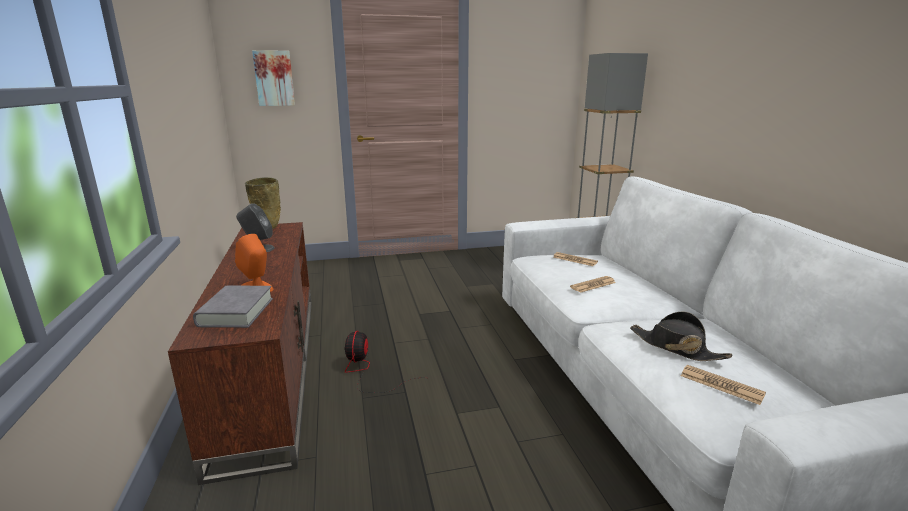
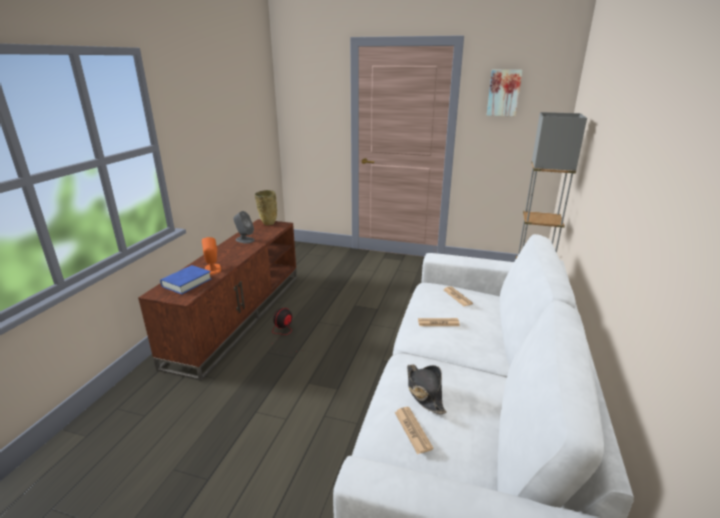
camera: 30 degrees right, 5 degrees up
(236, 312) = (187, 283): grey book -> blue book
(274, 78) = (309, 113): picture -> picture (504, 93)

